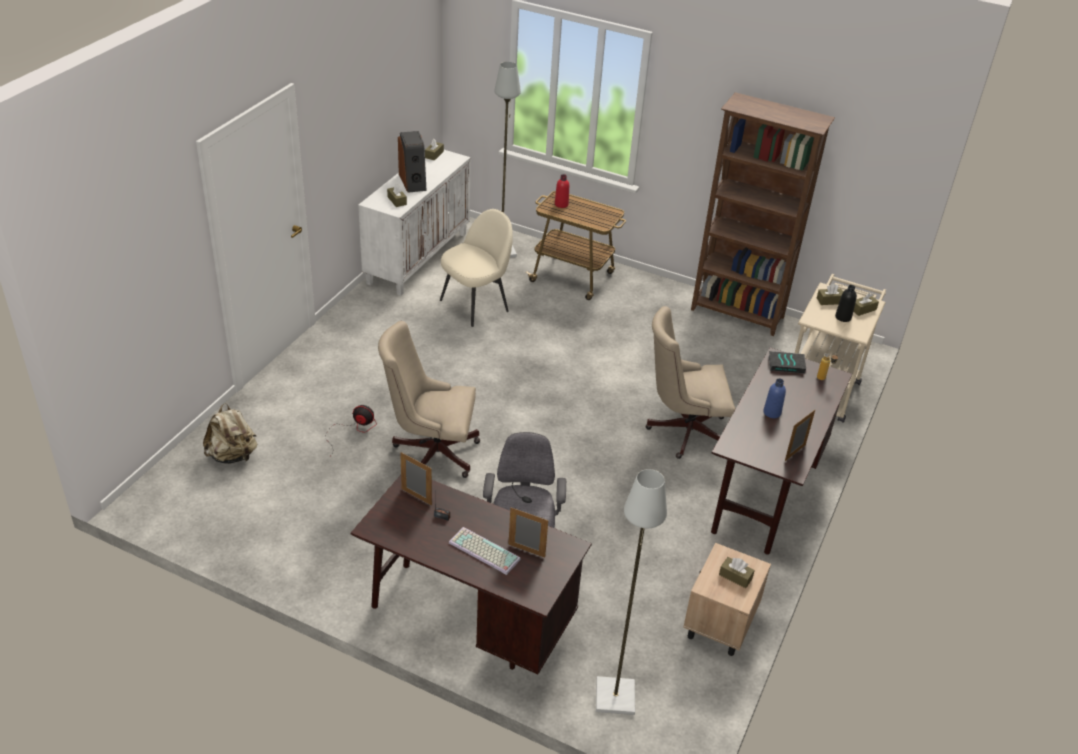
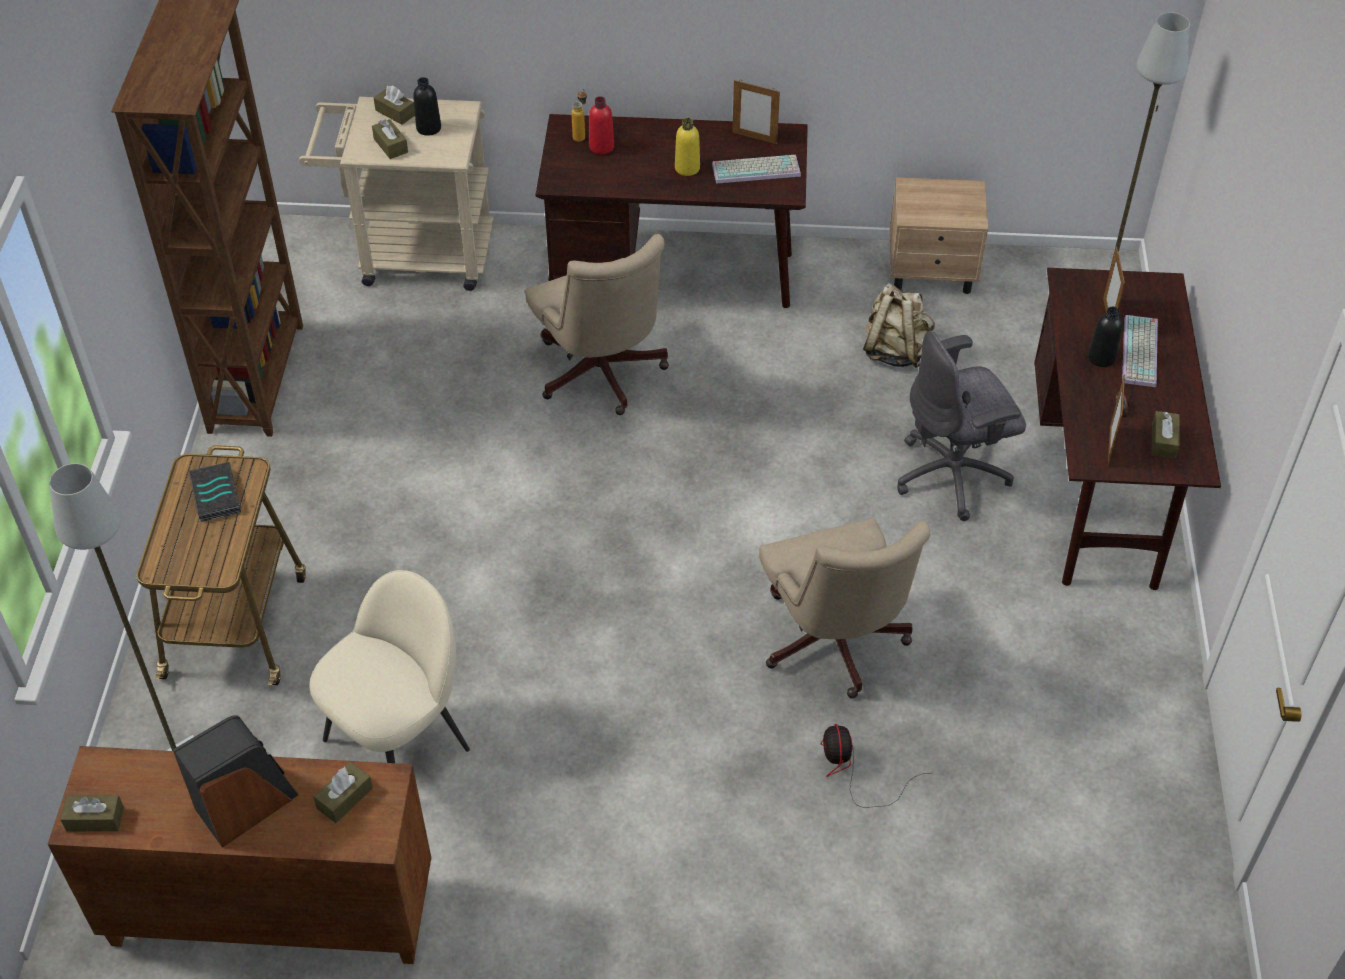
camera: 110 degrees left, 10 degrees up
(233, 456) = (1023, 913): beige backpack -> beige backpack (895, 351)
(417, 257) = (269, 914): white cabinet -> brown cabinet
(476, 305) = (400, 741): beige chair -> beige chair turned 105 degrees clockwise
(490, 529) = (1101, 358): none -> black bottle
(561, 204) = (191, 554): red bottle -> red bottle (601, 147)
(735, 576) = (938, 199): brown tissue box -> brown tissue box (1163, 441)
(759, 442) = (757, 169): none -> keyboard
(772, 412) = (687, 168): blue bottle -> yellow bottle
(786, 364) = (568, 172): book -> book (214, 495)

